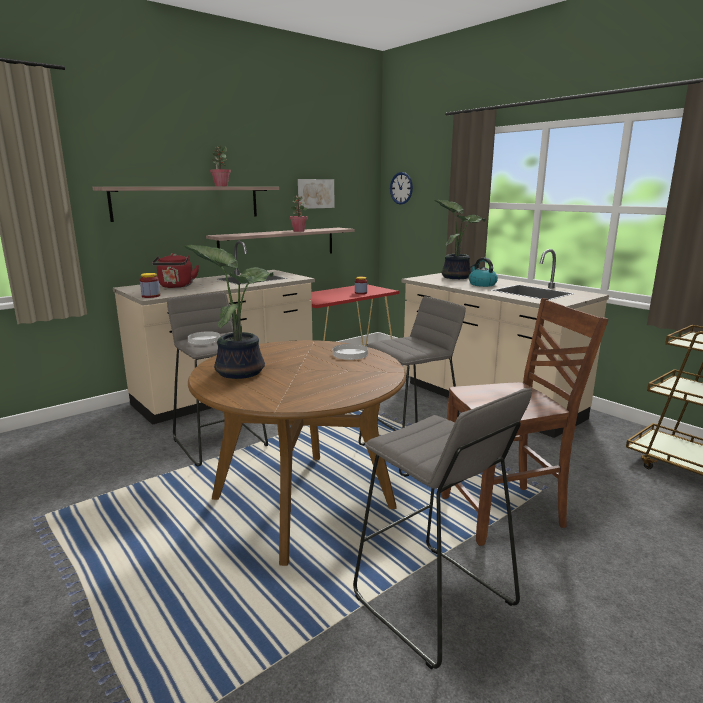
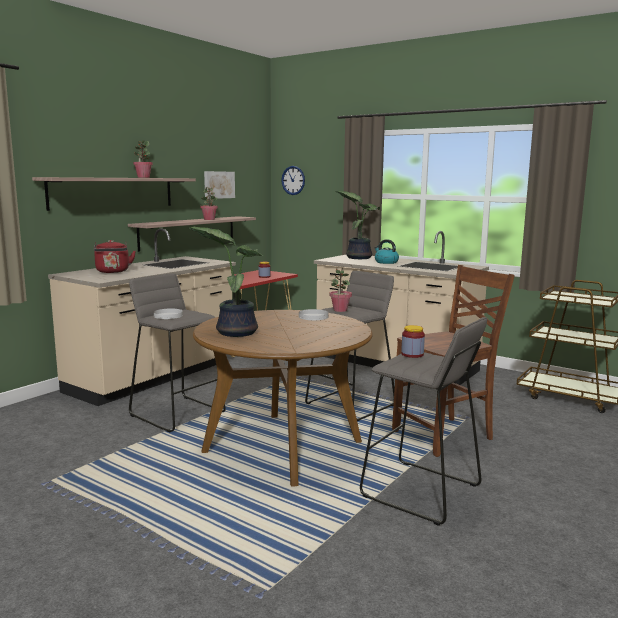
camera: 15 degrees left, 5 degrees down
(151, 296) = (101, 279): jar -> jar (412, 354)
(397, 344) = (340, 310): none -> potted plant

